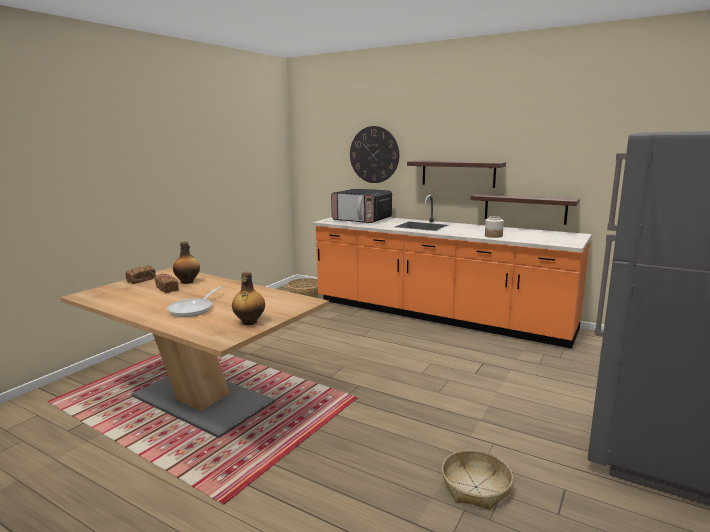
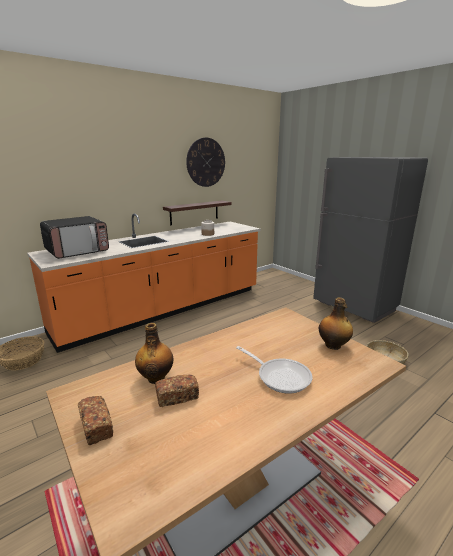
camera: 70 degrees left, 5 degrees up
(374, 154) = (57, 180): wall clock -> wall clock (206, 162)
(458, 173) = (146, 192): shelf -> none

